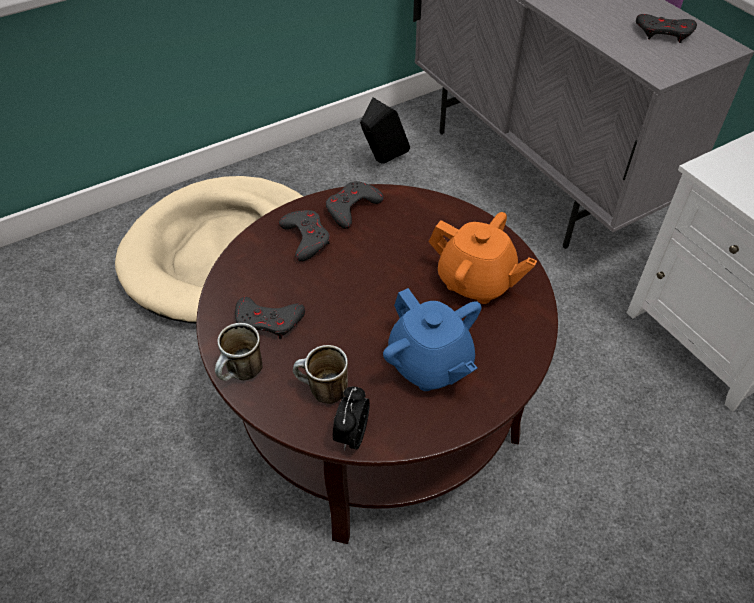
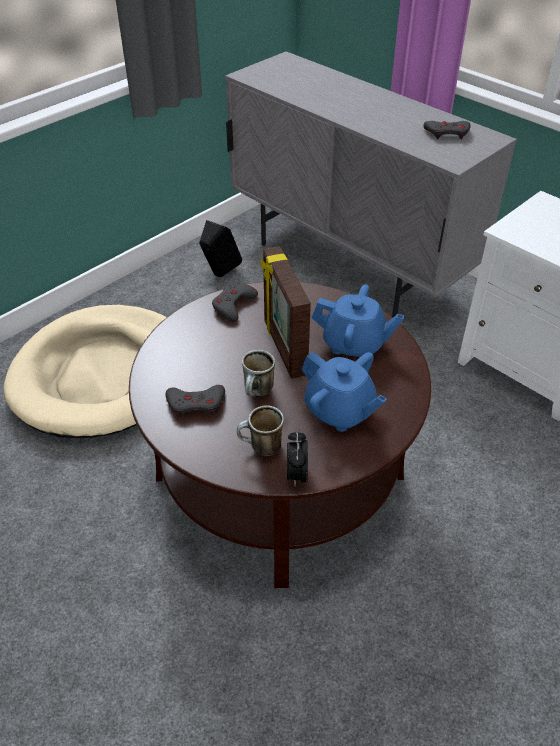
camera: 15 degrees left, 5 degrees down
(242, 374) = (189, 448): mug -> mug (258, 393)
(306, 238) = (203, 335): grey game controller -> none
(391, 272) = (284, 348): none -> picture frame
(476, 281) = (354, 344): orange teapot -> blue teapot

